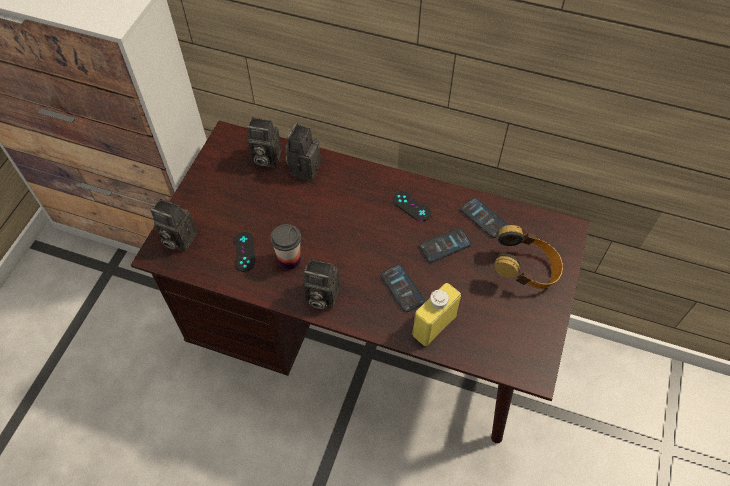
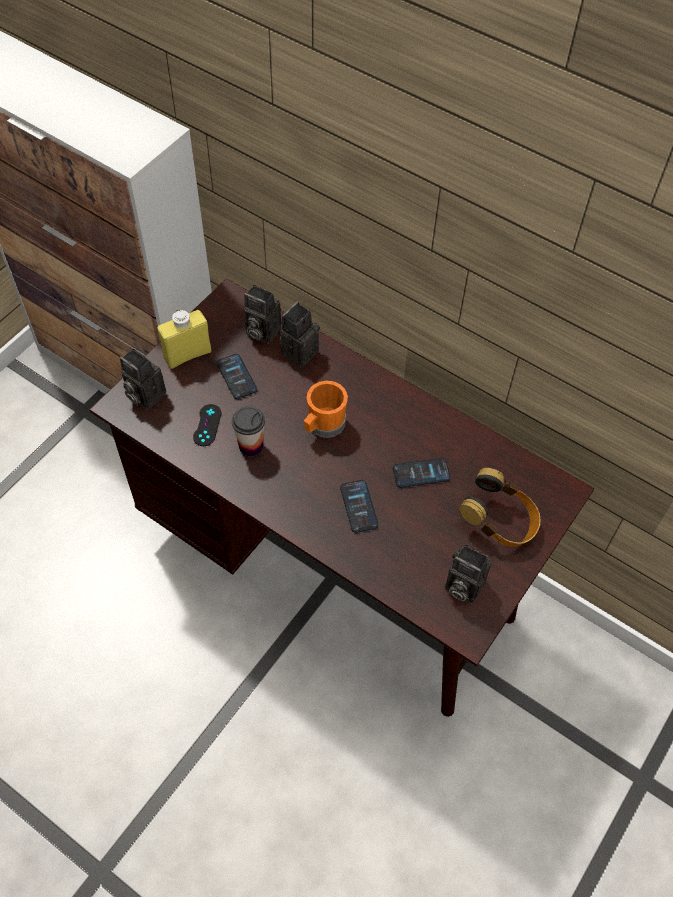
camera: 15 degrees right, 0 degrees up
(320, 297) = (270, 493): camera -> camera (461, 586)
(347, 226) = (323, 425): none -> orange mug
(411, 206) = (400, 422): black game controller -> none
(434, 326) = (378, 554): yellow bottle -> yellow bottle (187, 355)
(483, 218) = (474, 454): phone -> phone (236, 377)

